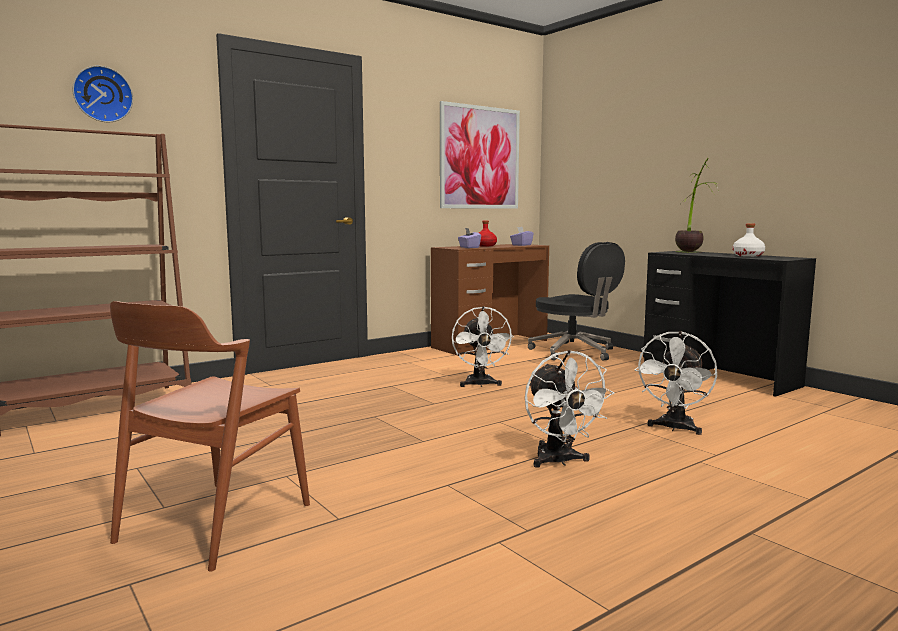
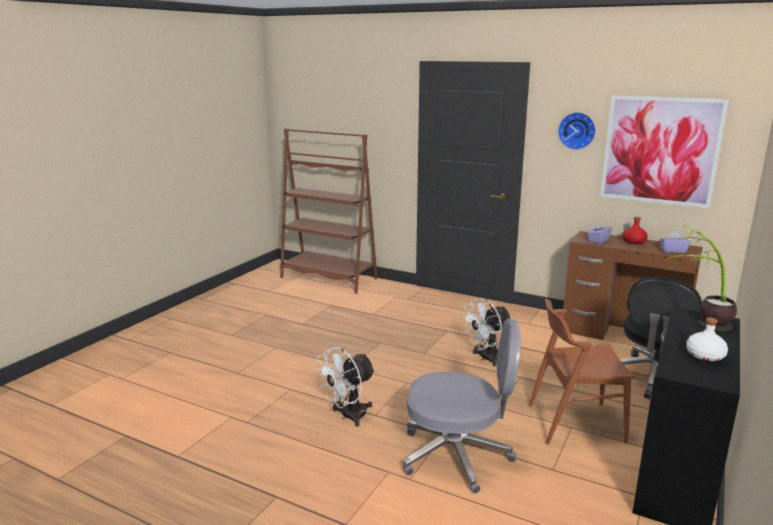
camera: 65 degrees right, 10 degrees up
(102, 94) = (357, 106): wall clock -> wall clock (577, 130)
(214, 522) = (222, 349): brown chair -> brown chair (575, 423)
(674, 428) = (457, 455): white fan -> grey office chair

